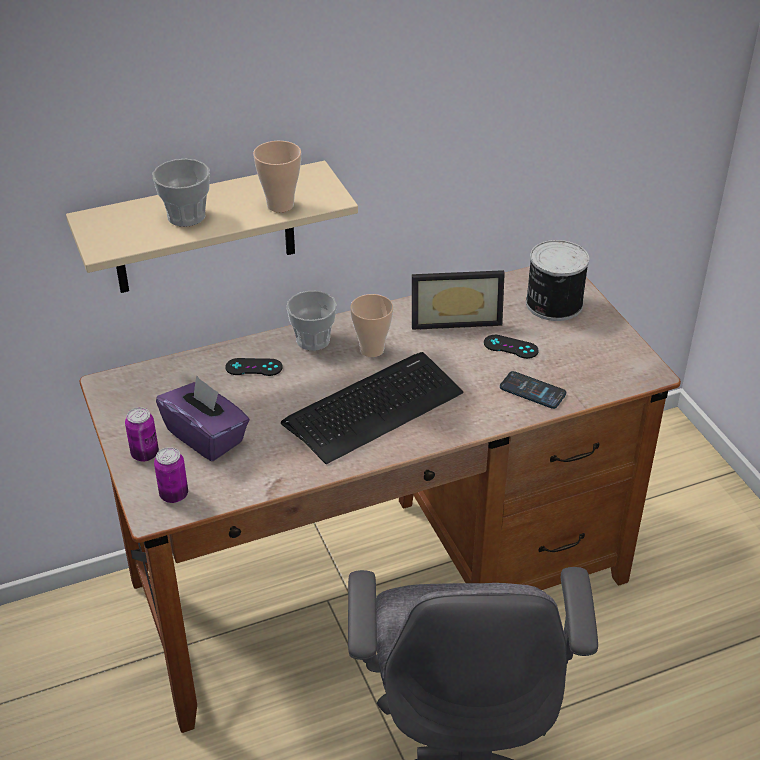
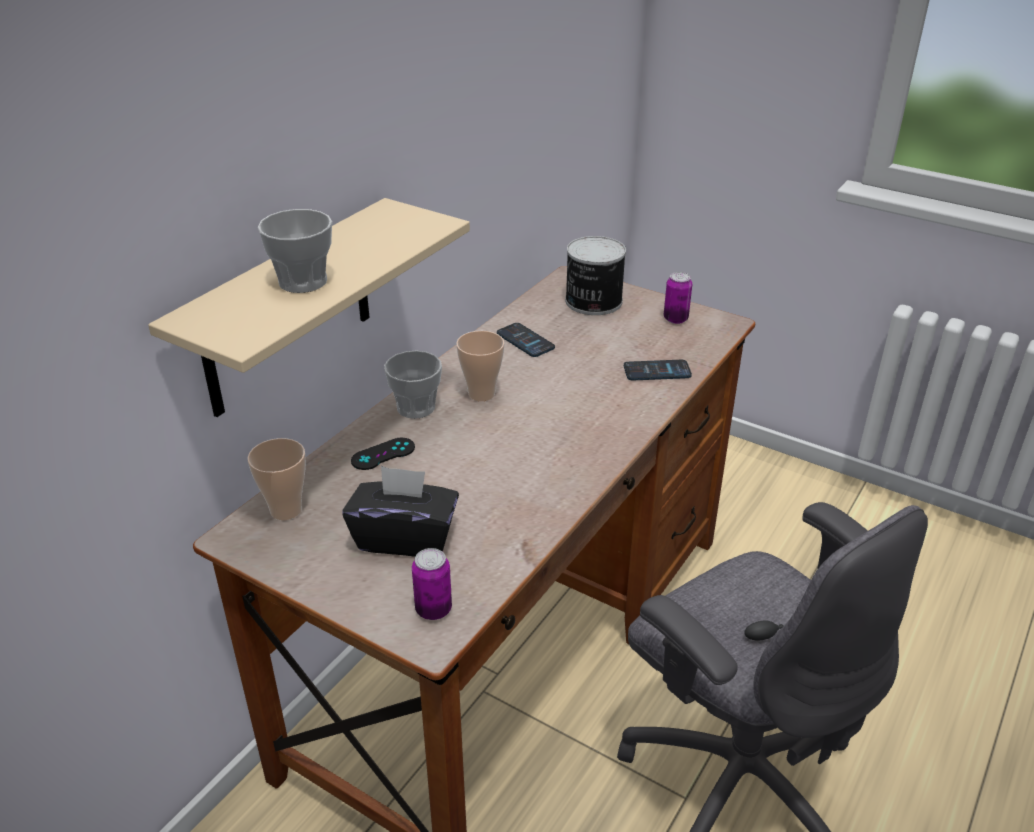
camera: 35 degrees left, 5 degrees down
(145, 454) = (356, 585): can -> can (675, 319)
(206, 436) = (405, 538): purple tissue box -> black tissue box
(280, 205) = (393, 243): cup -> cup (286, 510)
(374, 408) = (540, 440): keyboard -> none
(455, 318) = (525, 341): picture frame -> phone
(510, 347) = (599, 345): black game controller -> none

